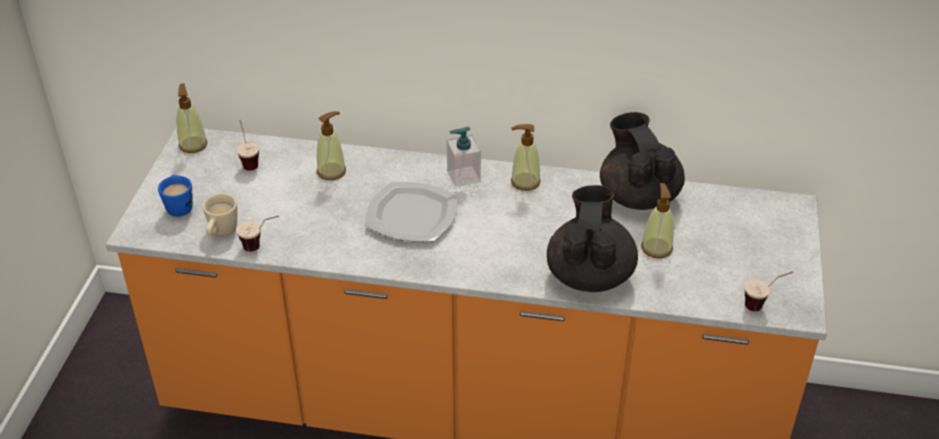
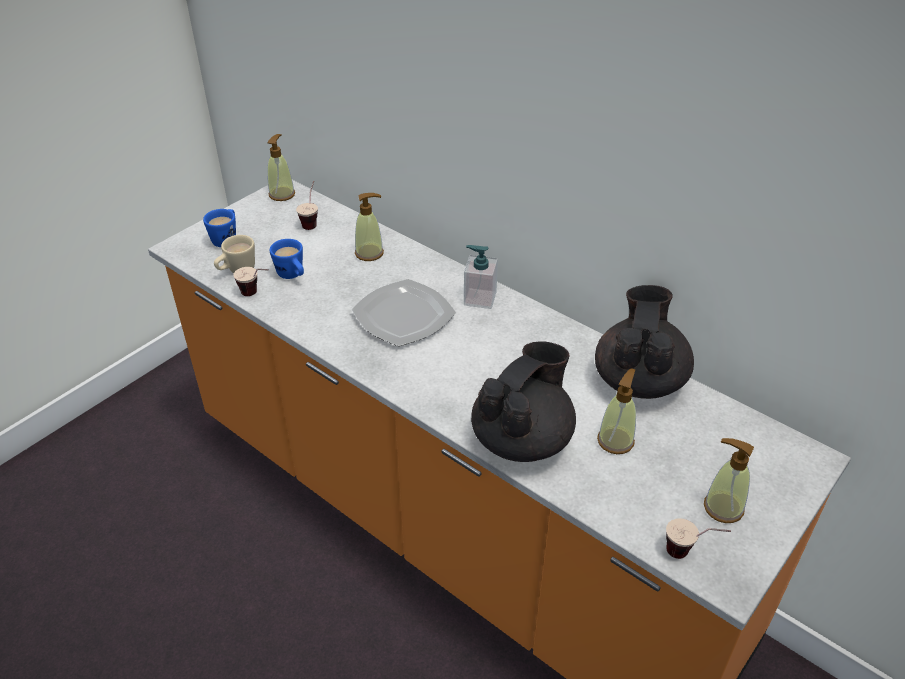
camera: 30 degrees right, 0 degrees up
(279, 217) = (292, 276): none -> blue mug
(525, 182) = (534, 324): soap dispenser -> soap dispenser (723, 507)

